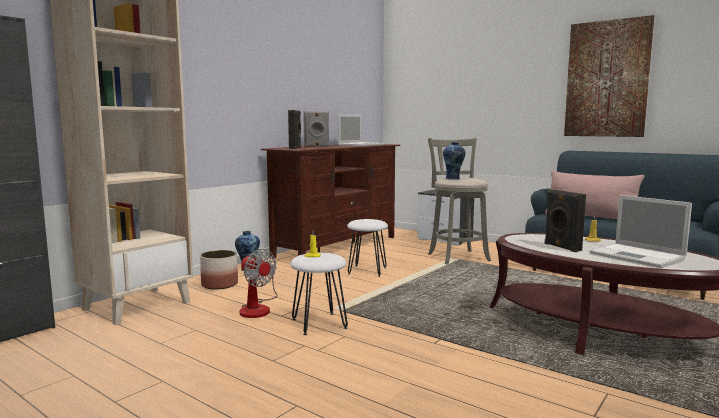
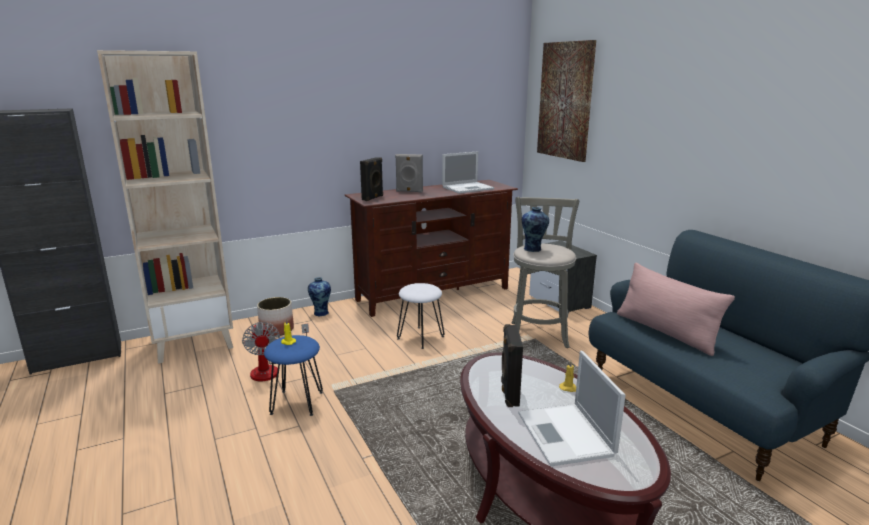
camera: 25 degrees right, 10 degrees up
(319, 323) = (297, 402): white stool -> blue stool
(607, 79) = (752, 142): picture -> picture (565, 101)

